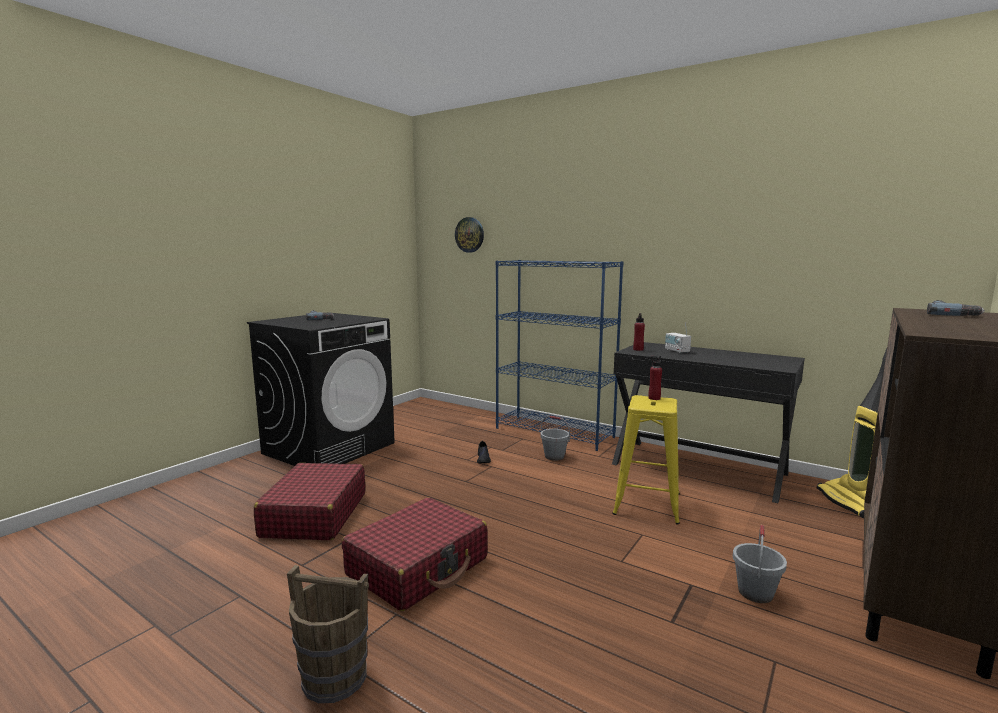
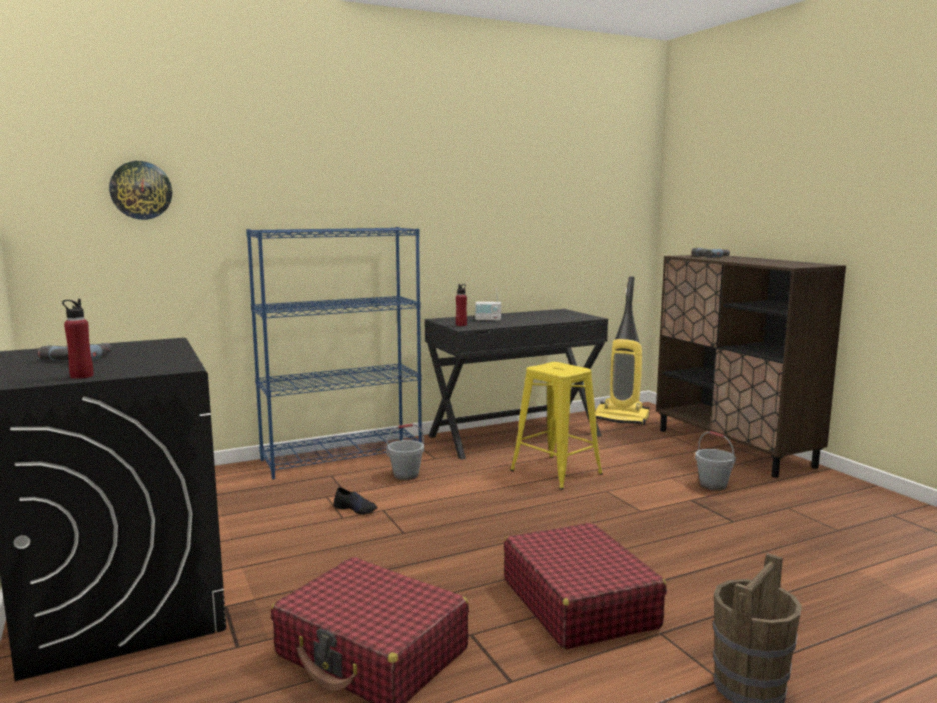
camera: 60 degrees left, 0 degrees up
(654, 398) = (546, 365): red bottle -> red bottle (81, 376)

